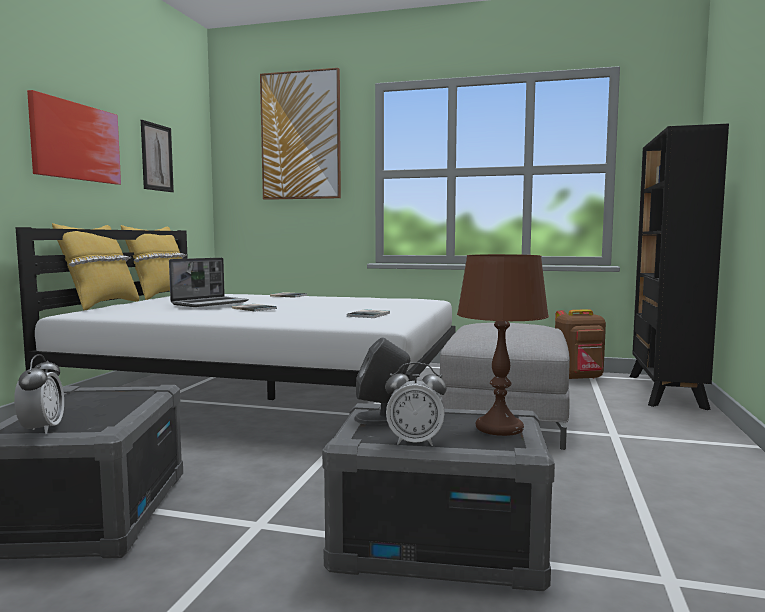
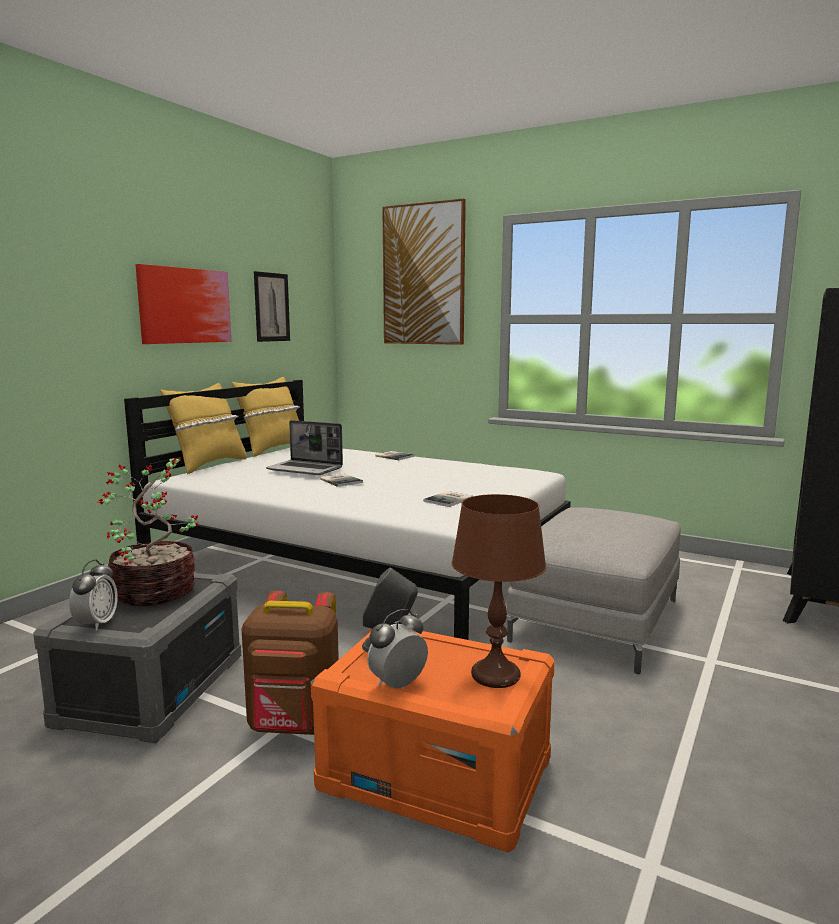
camera: 15 degrees right, 5 degrees up
(98, 402) = (157, 592): none -> potted plant
(210, 303) = (306, 469): laptop -> laptop turned 60 degrees clockwise
(415, 442) = (398, 684): alarm clock -> alarm clock turned 120 degrees clockwise
(439, 542) = (437, 775): grey storage box -> orange storage box
(578, 378) = (719, 570): brown backpack -> brown backpack (294, 727)

